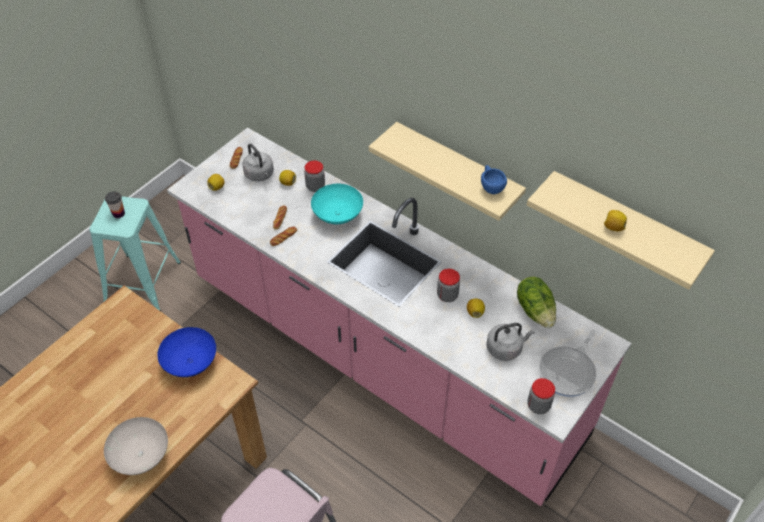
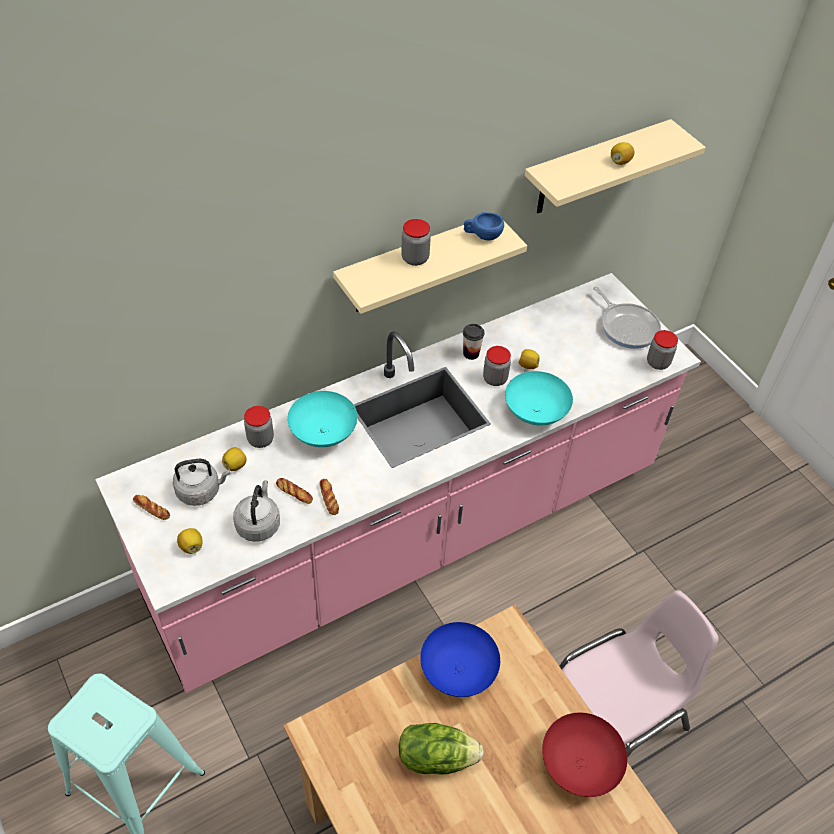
camera: 70 degrees left, 0 degrees up
(118, 213) = (99, 720): cup -> cup (471, 353)
(141, 455) = (578, 764): white bowl -> red bowl
(427, 332) = (536, 412): none -> turquoise bowl
(437, 157) = (415, 258): none -> jar
(505, 348) = (582, 360): grey kettle -> grey kettle (258, 524)
(536, 310) = (546, 320): lettuce -> lettuce (436, 756)

